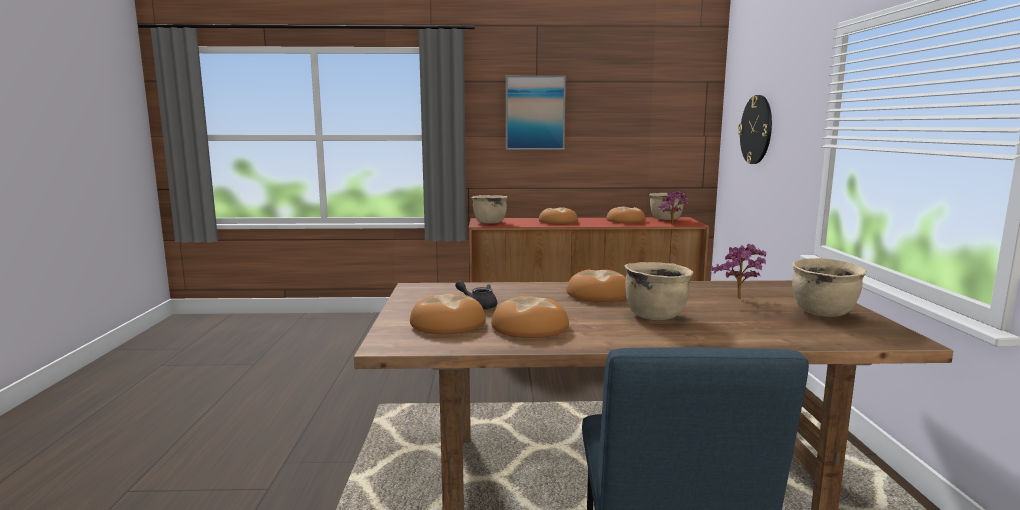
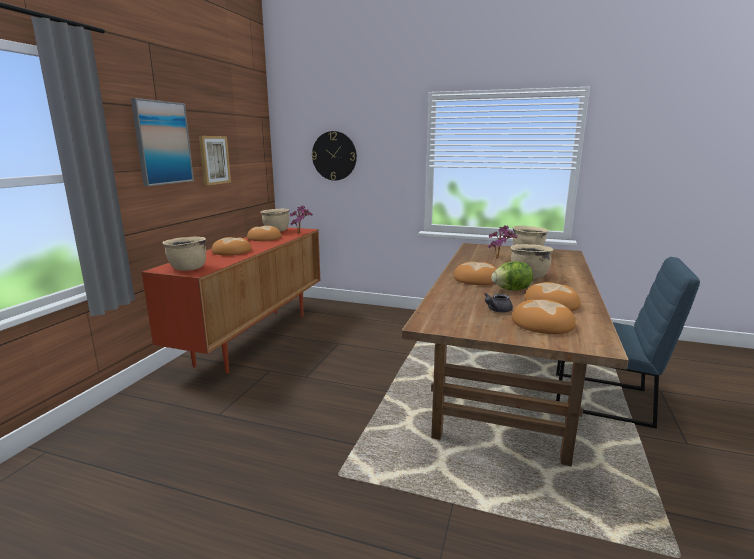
camera: 70 degrees left, 5 degrees up
(571, 309) = (511, 289): none -> lettuce
(604, 131) = (214, 160): none -> picture

